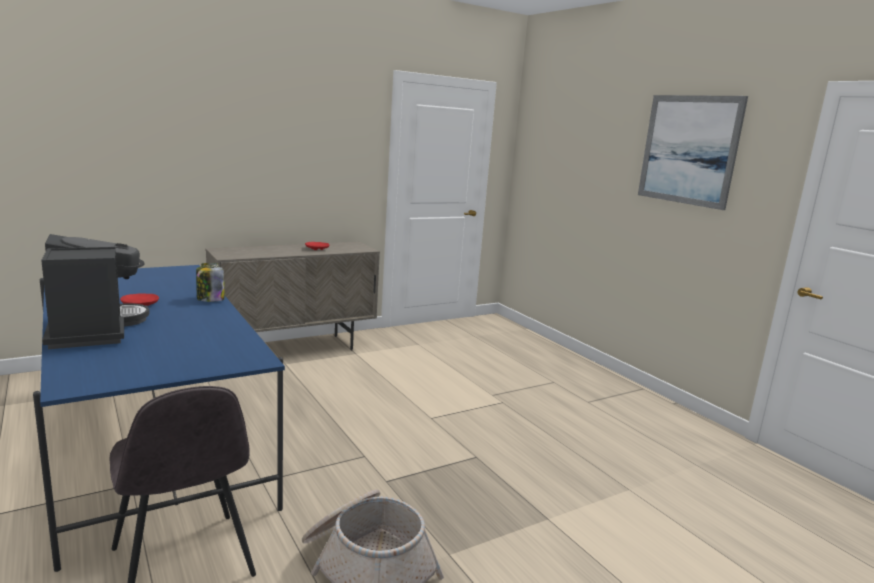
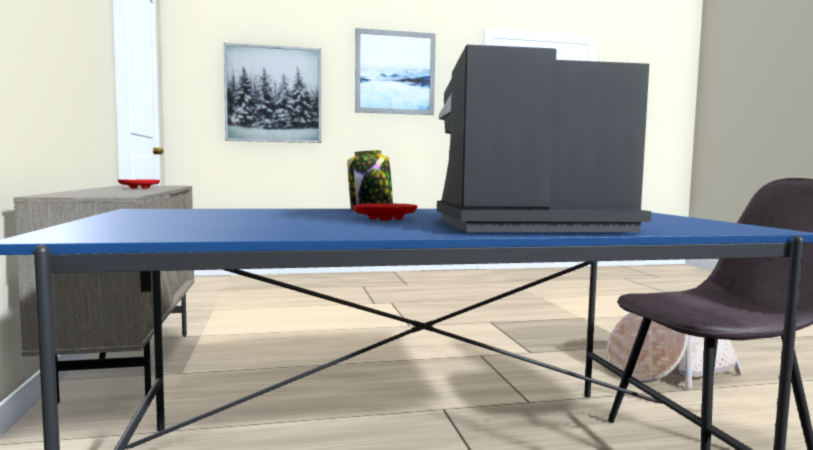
camera: 70 degrees left, 10 degrees down
(576, 168) = (273, 94): none -> picture

